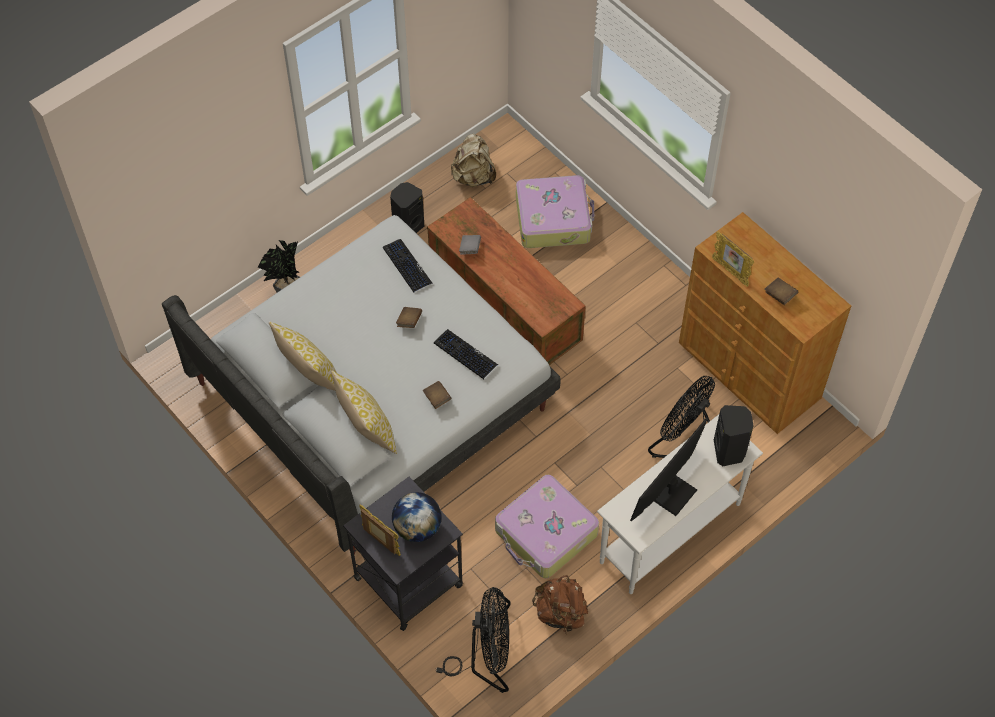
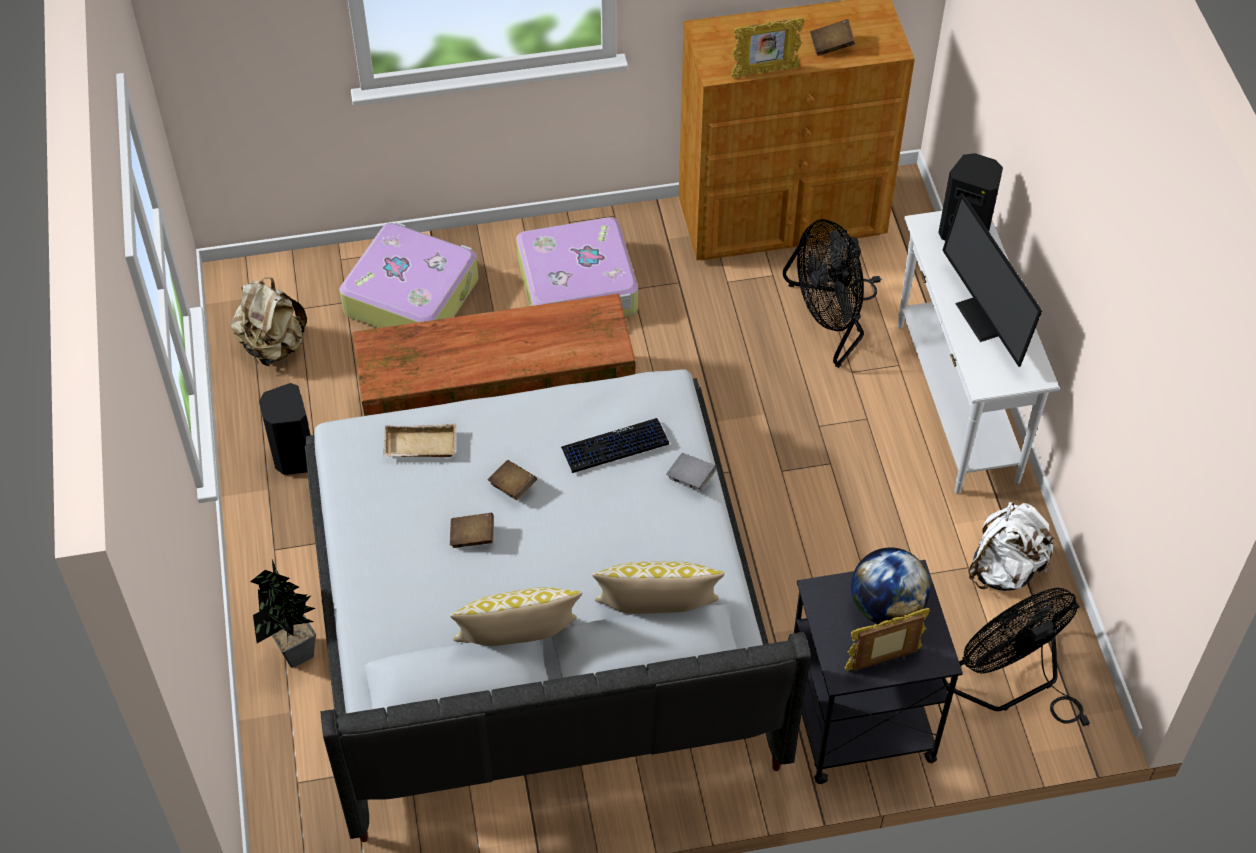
camera: 60 degrees left, 5 degrees down
(407, 266) = (419, 447): keyboard -> beige tray
(437, 398) = (661, 511): brown book -> brown book (472, 537)
(470, 248) = (437, 370): grey book -> grey book (691, 478)
(485, 653) = (1019, 680): black fan -> black fan turned 60 degrees counterclockwise
(546, 533) = (881, 530): suitcase -> suitcase (578, 288)
(560, 613) = (1005, 569): brown backpack -> white backpack

